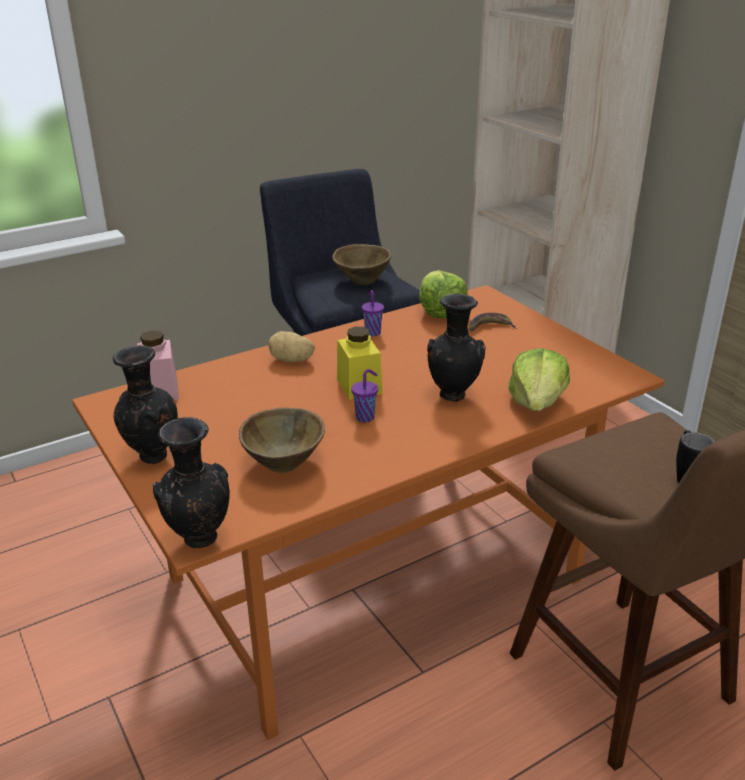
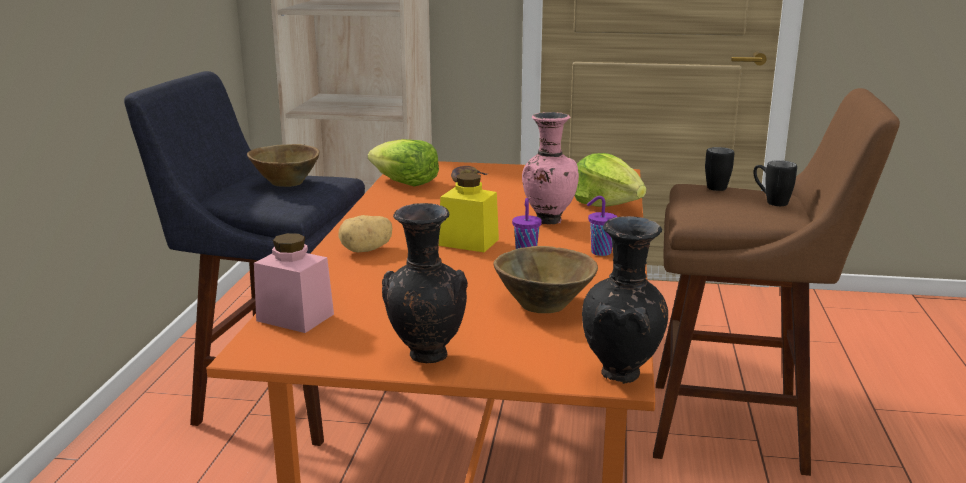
camera: 50 degrees left, 10 degrees down
(372, 332) = (386, 211): purple cup -> purple cup (599, 252)
(454, 395) = (548, 220): black vase -> pink vase
(677, 433) = (717, 186): none -> black mug

